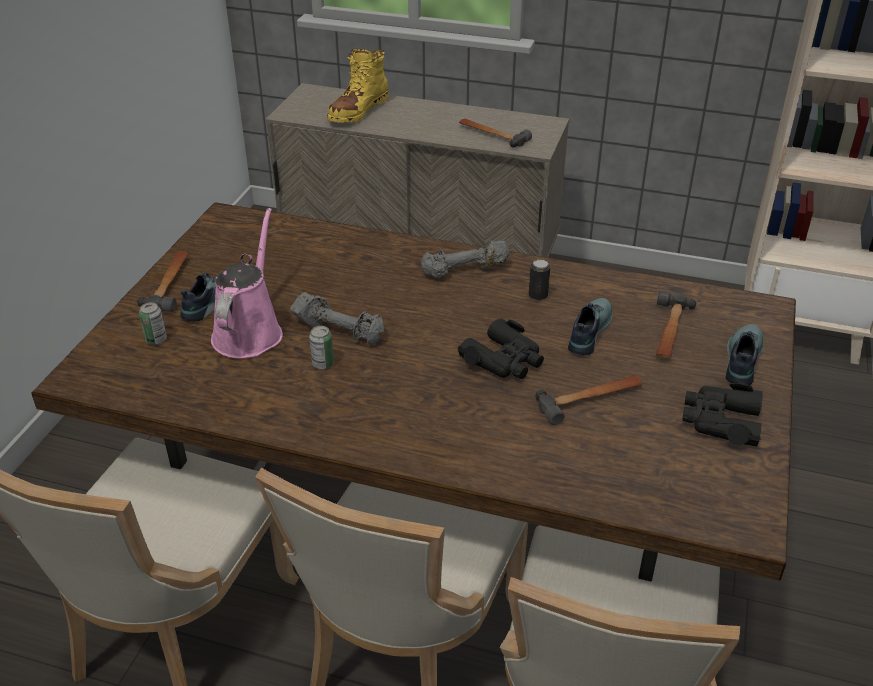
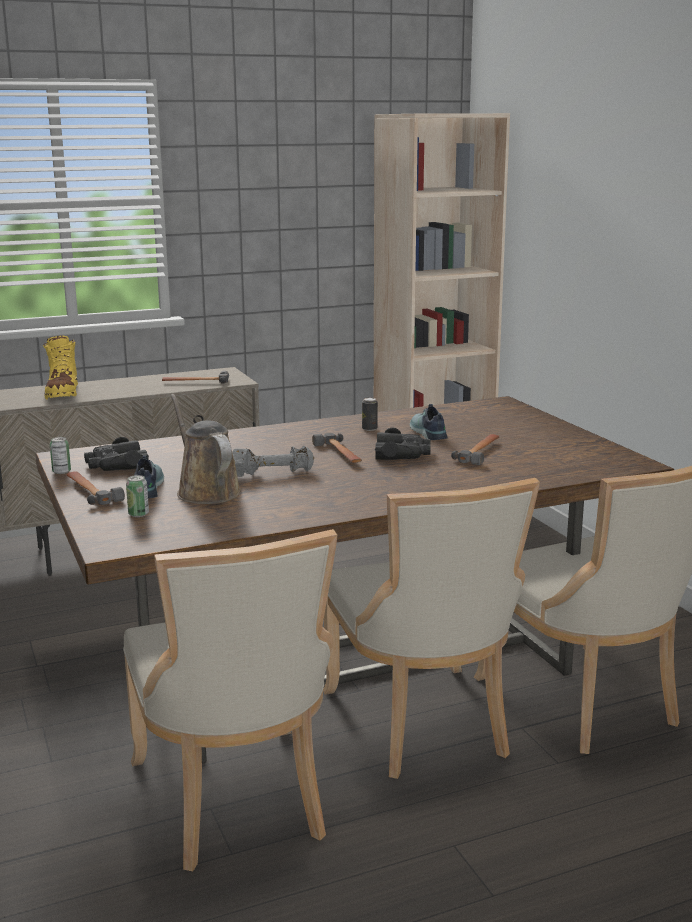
camera: 40 degrees left, 20 degrees down
(249, 331) = (206, 491): pink watering can -> brown watering can
(323, 364) = (290, 487): can -> can (61, 471)
(465, 271) = (303, 432): grey dumbbell -> none
(668, 331) = (469, 421): hammer -> hammer (340, 454)
(720, 421) = (558, 440): black binoculars -> black binoculars (116, 465)
(740, 360) = (525, 420): shoe -> none

